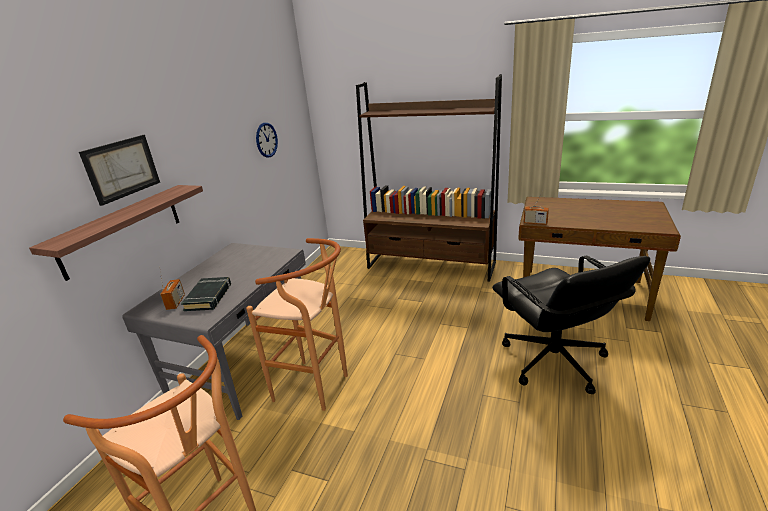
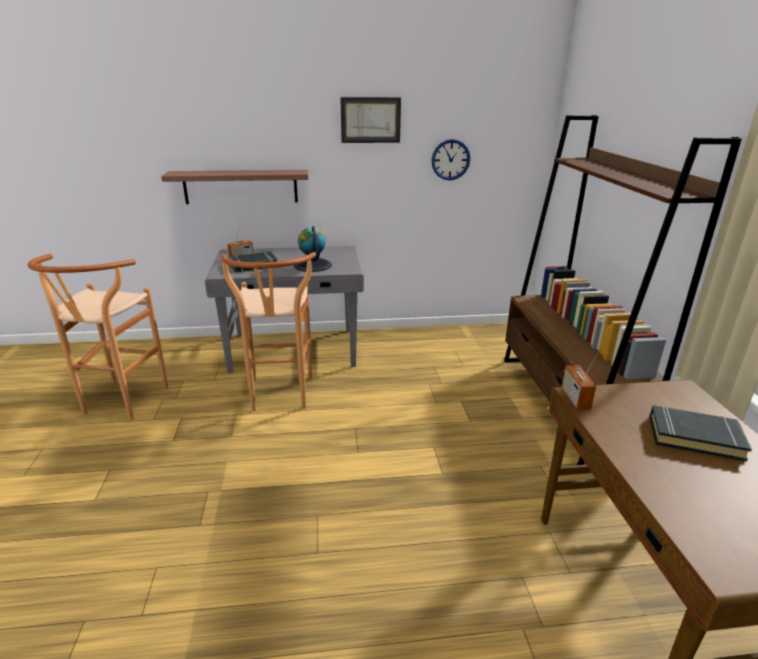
camera: 60 degrees right, 0 degrees up
(122, 168) = (255, 139): picture -> picture (370, 120)
(252, 267) = (312, 265): none -> globe
(553, 362) = (419, 579): black office chair -> none
(576, 209) = (694, 437): none -> black book

